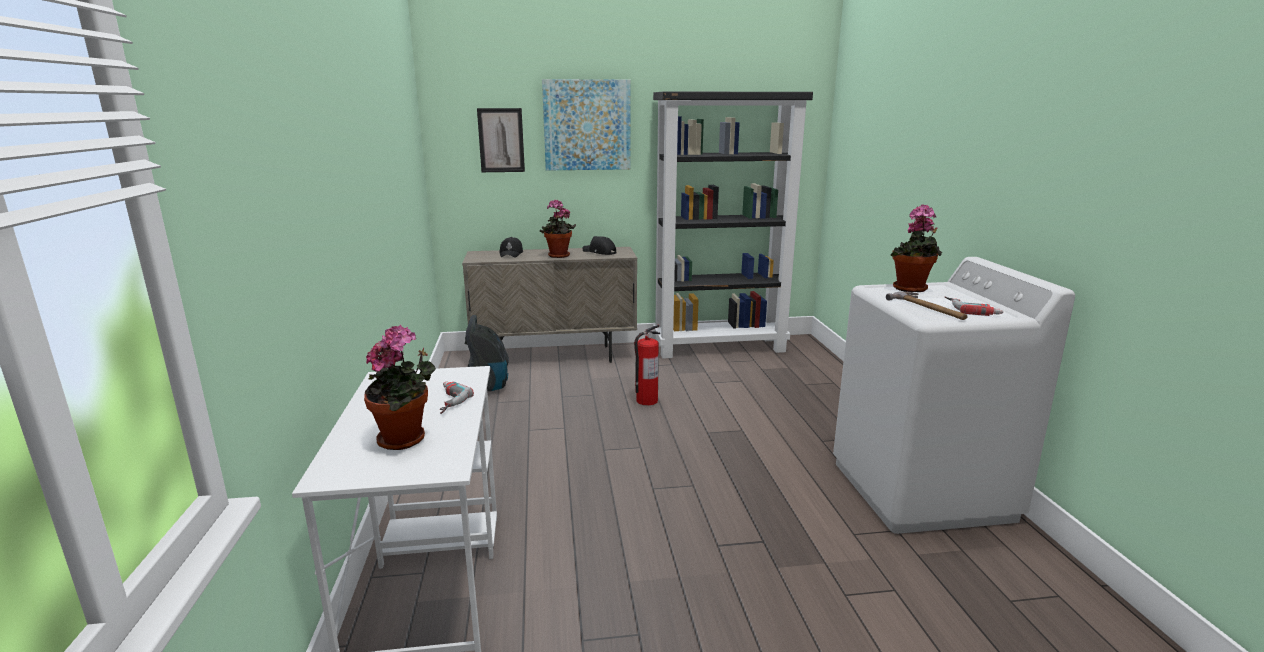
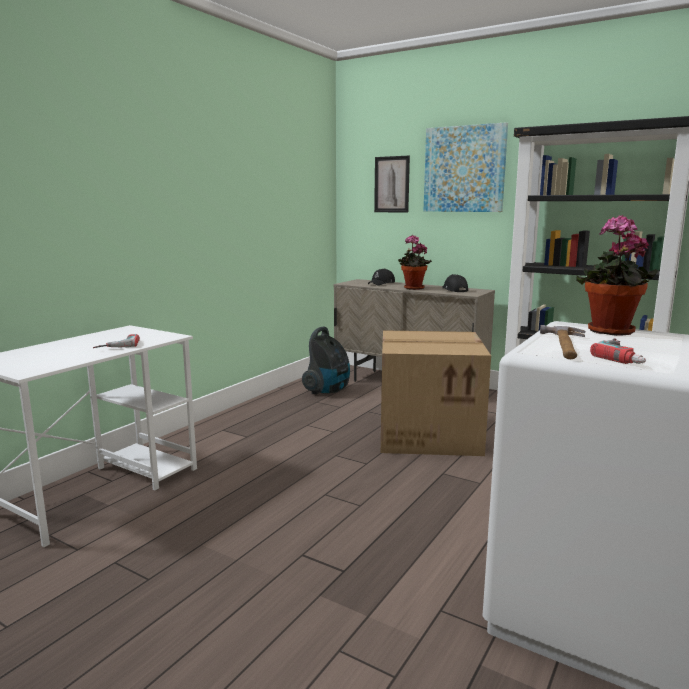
camera: 40 degrees right, 5 degrees down
(406, 439) = (52, 355): potted plant -> none
(646, 400) = (430, 433): fire extinguisher -> cardboard box

